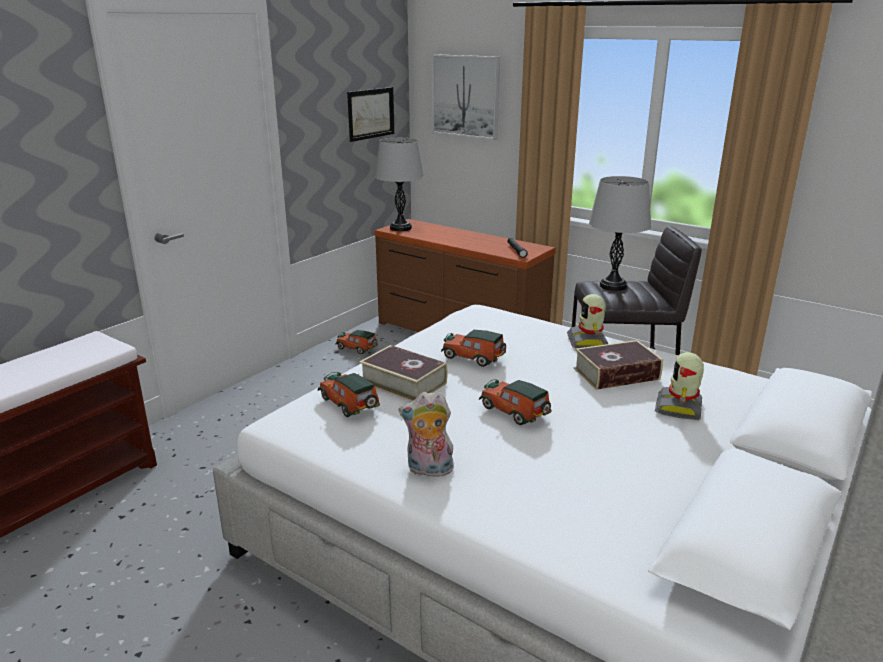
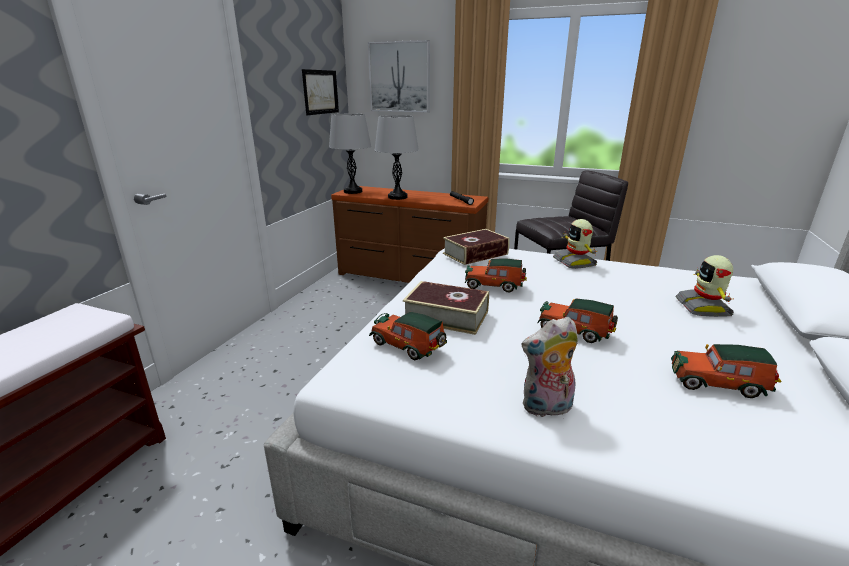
camera: 15 degrees left, 0 degrees up
(357, 349) = (329, 296): toy car -> toy car (719, 383)
(613, 286) = (552, 220): grey table lamp -> grey table lamp (397, 197)
(616, 374) = (624, 285): book -> book (475, 254)

